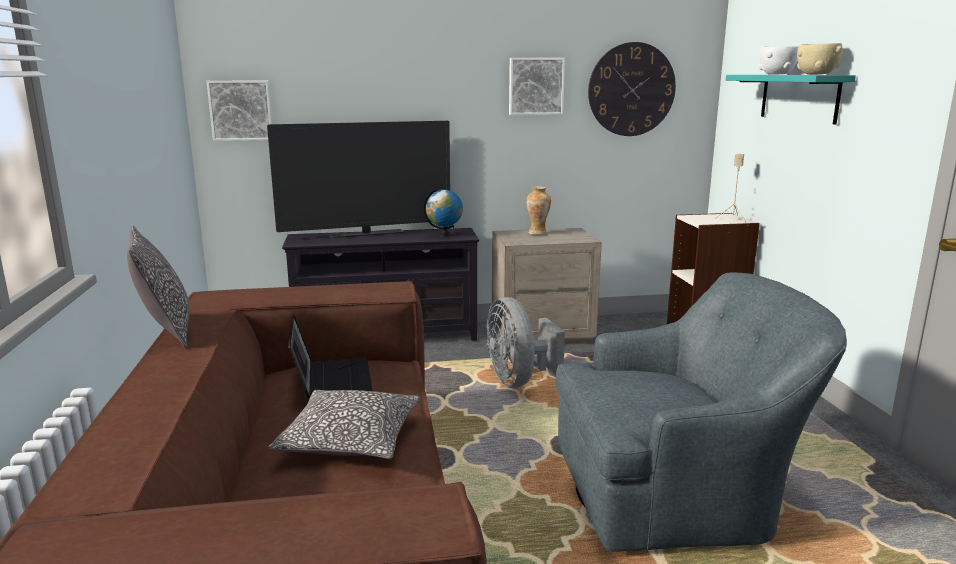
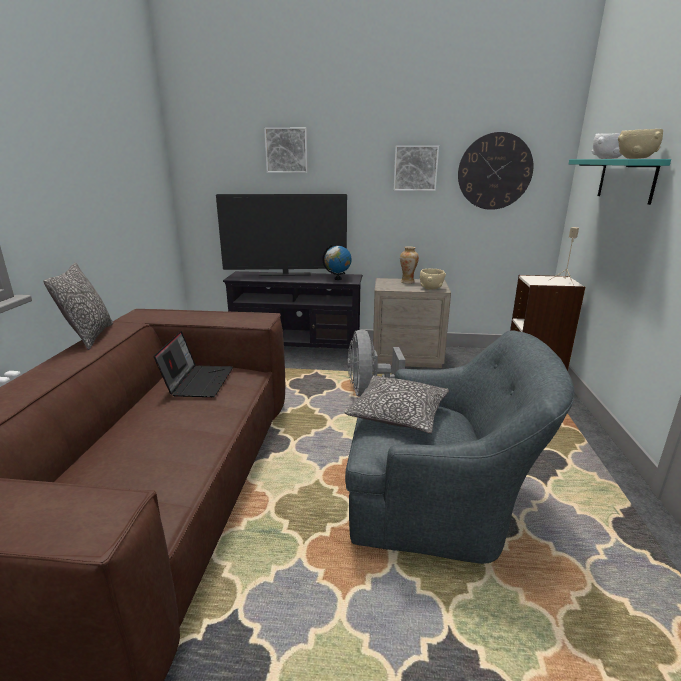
camera: 15 degrees right, 5 degrees up
(241, 110) = (204, 184): picture -> picture (287, 150)
(350, 439) = (176, 428): pillow -> pillow (398, 413)
(573, 238) = (431, 288): none -> beige bowl

